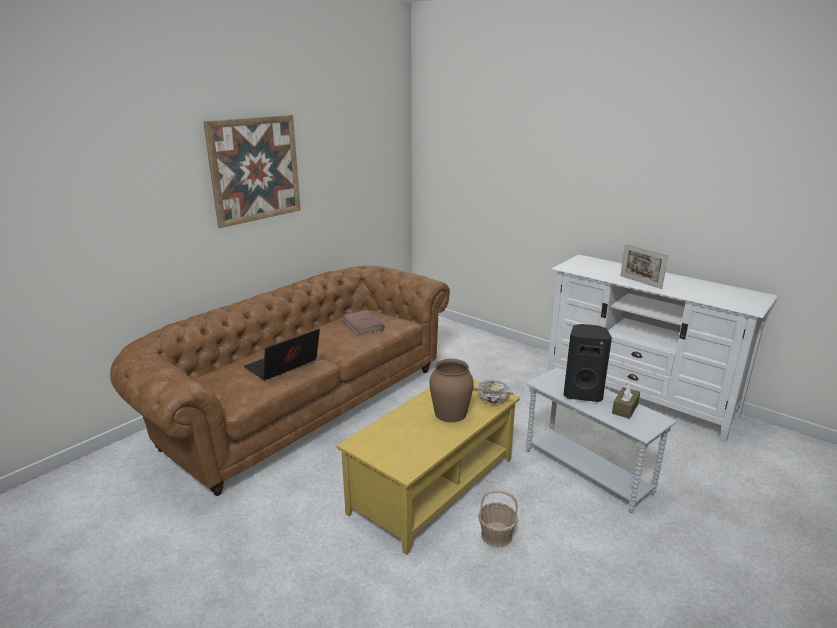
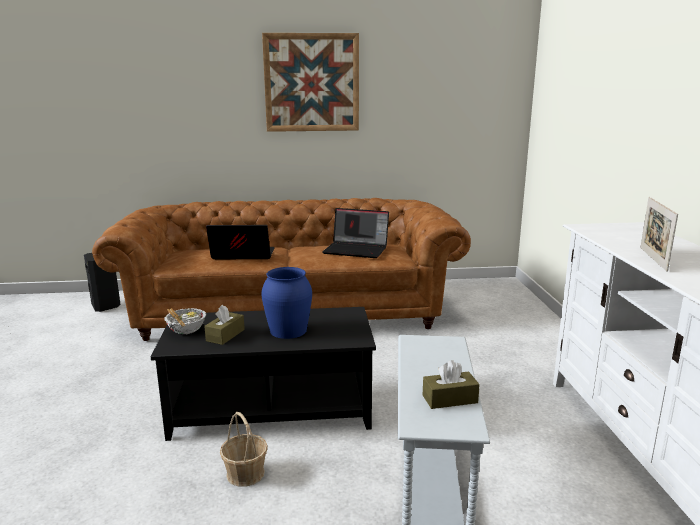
camera: 45 degrees right, 5 degrees down
(363, 325) = (357, 250): brown book -> laptop
(419, 439) = (225, 335): none -> brown tissue box
(432, 485) = (272, 408): yellow coffee table -> black coffee table
(450, 413) = (288, 330): brown vase -> blue vase
(492, 400) = (345, 337): bowl -> bowl (186, 331)
(582, 393) = (434, 366): black speaker -> black speaker (106, 306)

